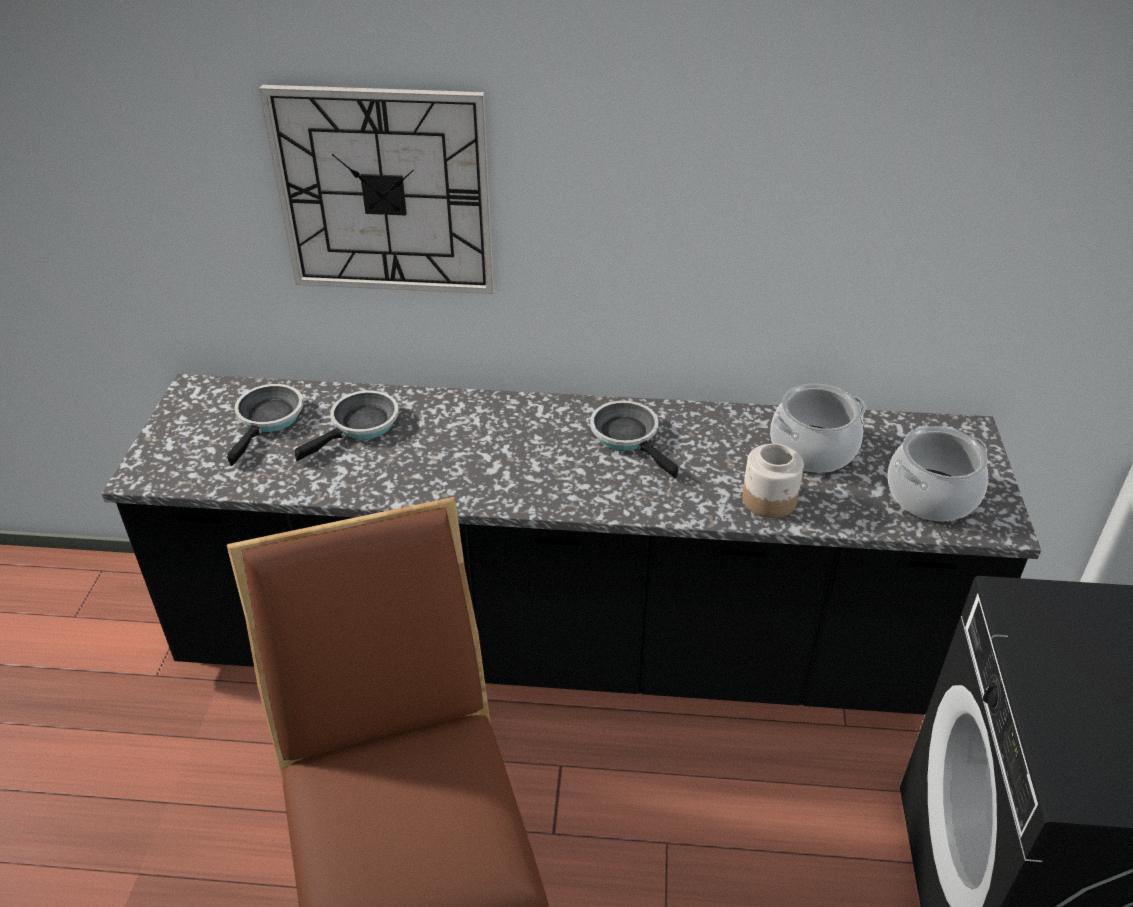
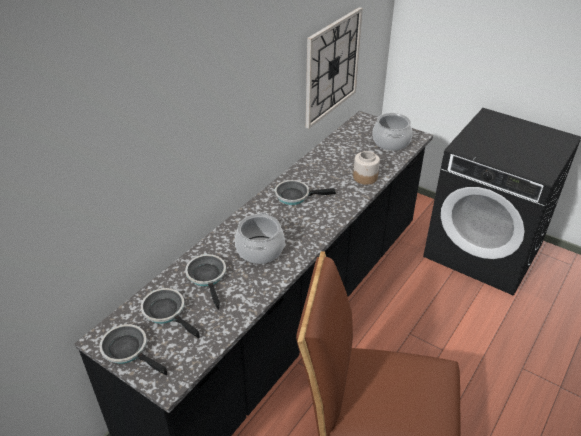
camera: 60 degrees left, 0 degrees up
(184, 418) = (128, 350): none -> frying pan
(384, 192) = (166, 146): wall clock -> wall clock (332, 67)
(813, 450) = (344, 155): cooking pot -> cooking pot (260, 250)

